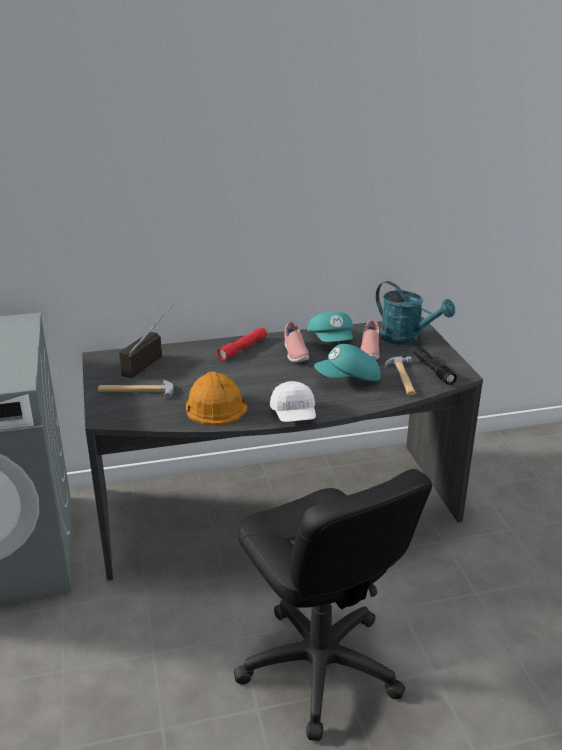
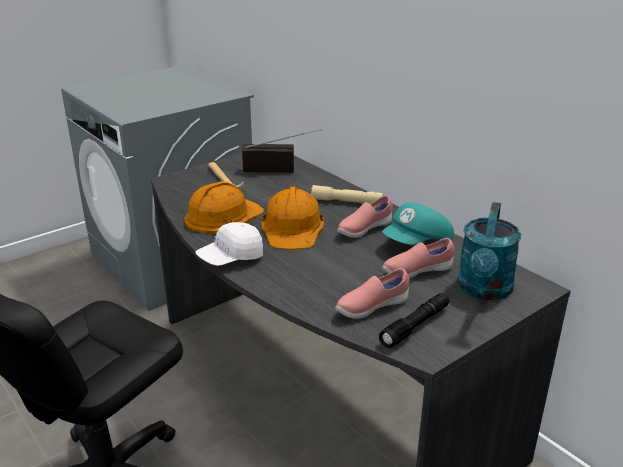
camera: 65 degrees right, 0 degrees up
(242, 348) = (346, 202): red flashlight -> beige flashlight
(266, 379) = (293, 227): none -> orange hard hat
(348, 379) = (334, 272): turquoise cap -> none
(403, 378) = (371, 307): hammer -> pink shoe

